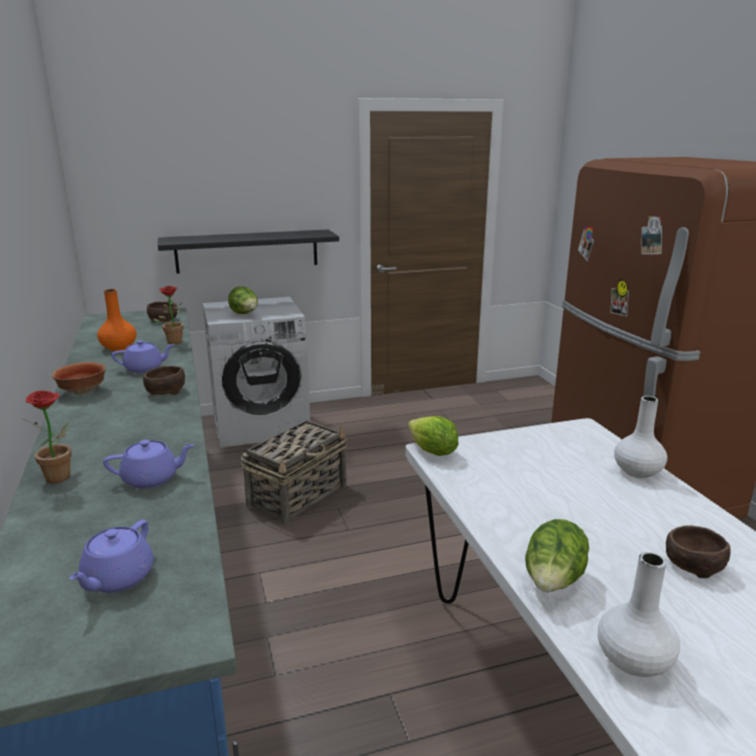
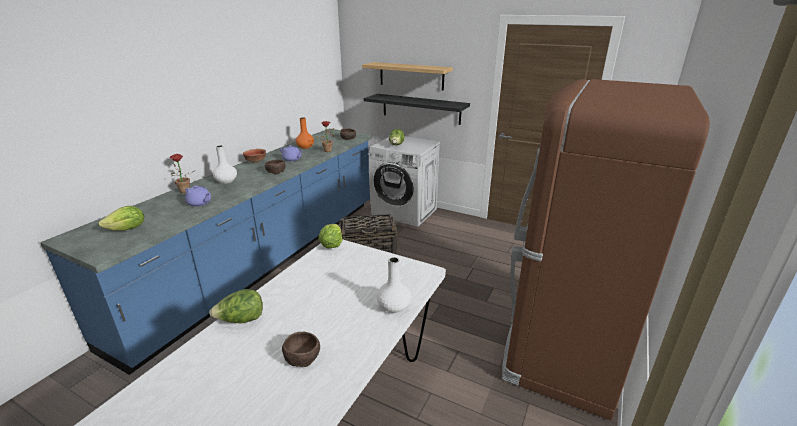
camera: 45 degrees right, 5 degrees up
(117, 578) = (128, 229): purple teapot -> lettuce
(224, 199) = (411, 76): none -> shelf
(634, 661) = (194, 364): white vase -> white vase (226, 181)

